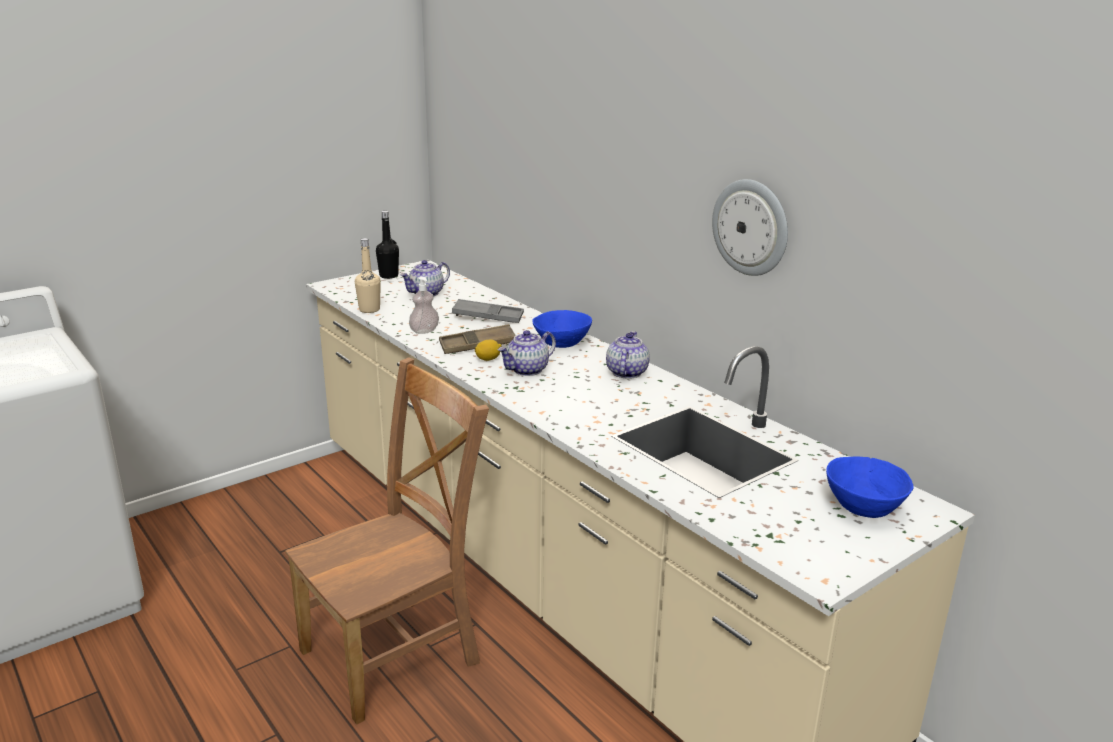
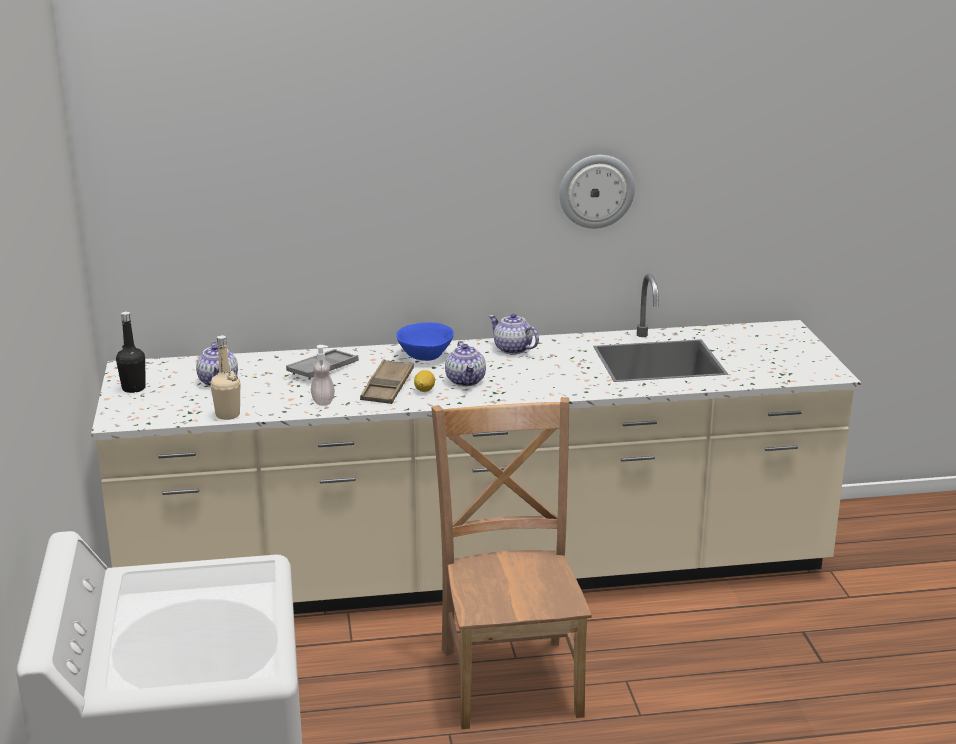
camera: 60 degrees left, 0 degrees up
(865, 507) = (772, 341): blue bowl -> none

